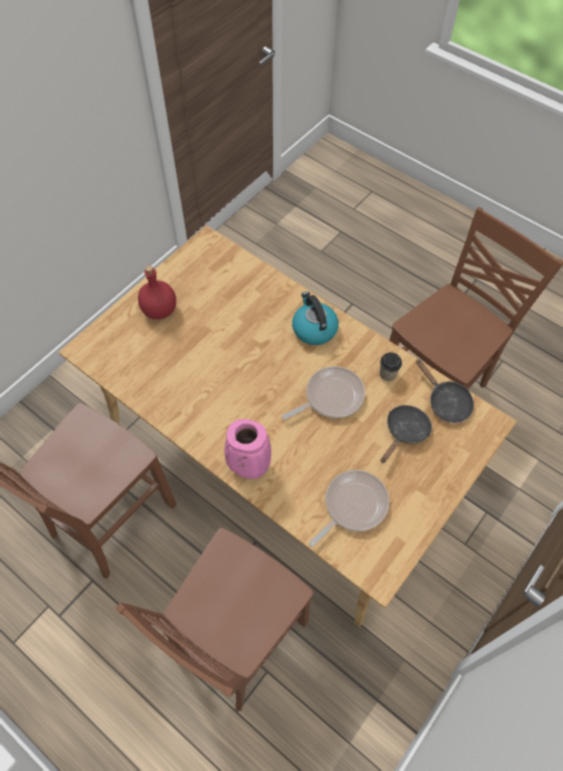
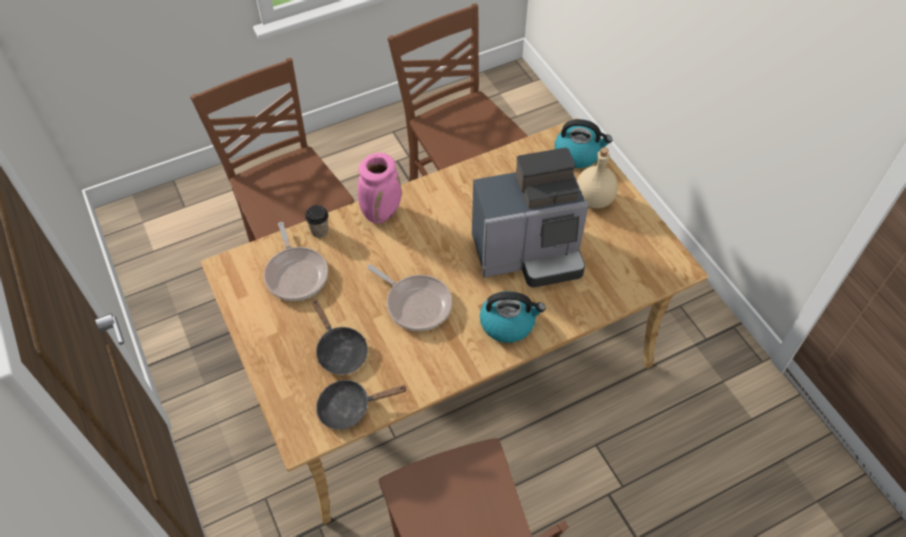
camera: 115 degrees right, 5 degrees down
(108, 336) = (578, 154): none -> kettle
(159, 310) = (594, 199): red bottle -> beige bottle
(239, 336) = (529, 253): none -> coffee machine
(331, 397) = (416, 303): frying pan -> frying pan turned 45 degrees counterclockwise
(387, 374) = (414, 367): cup -> cup (319, 230)

